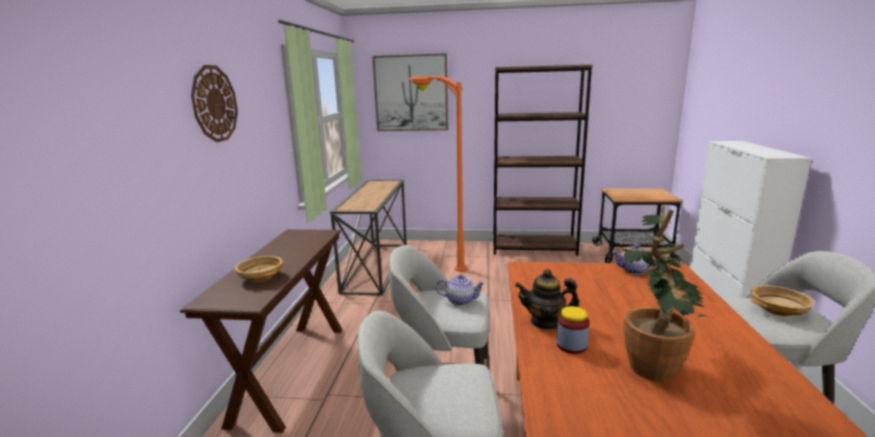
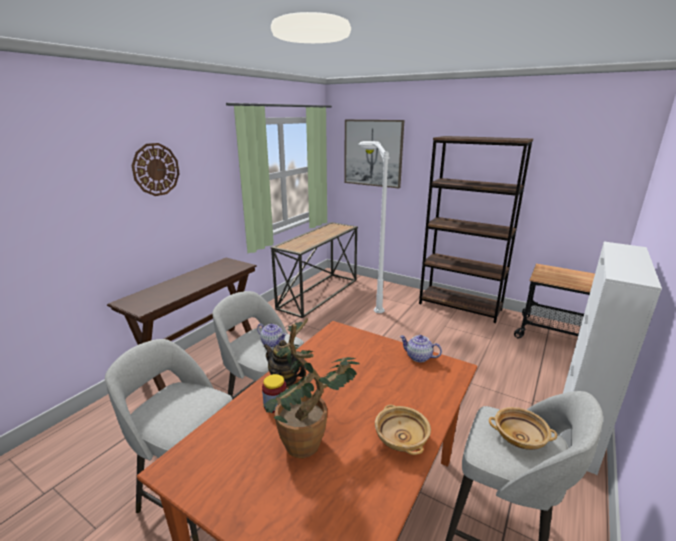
camera: 25 degrees right, 5 degrees up
(260, 277) = (167, 292): beige bowl -> beige bowl (400, 438)
(436, 258) = (369, 296): orange floor lamp -> white floor lamp

